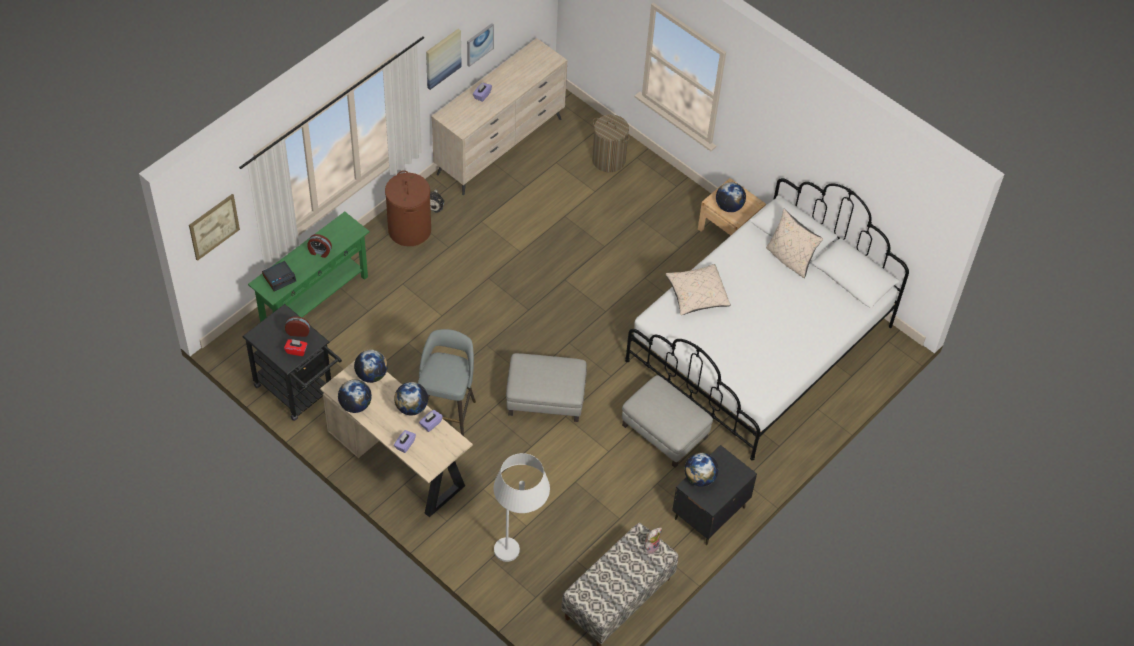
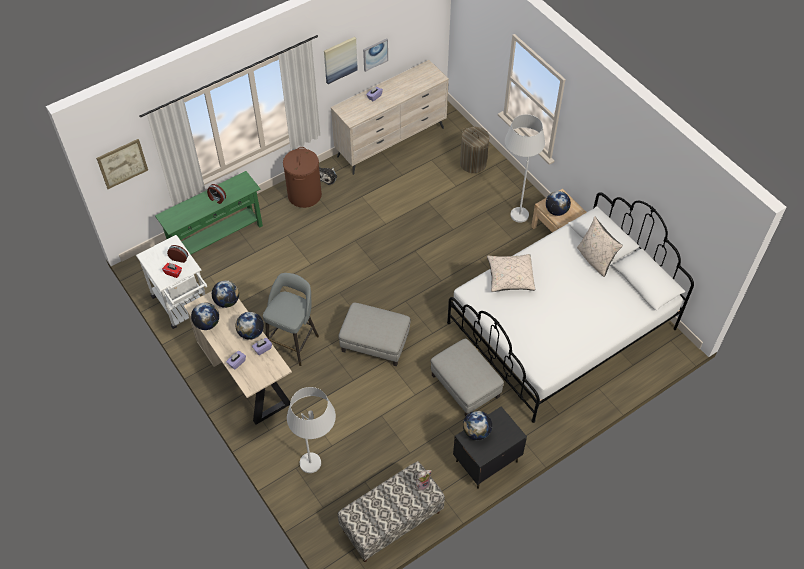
camera: 15 degrees right, 0 degrees up
(279, 278) = (180, 214): alarm clock -> none
(298, 392) = (183, 306): black cart -> white cart
(673, 208) = (515, 207): none -> white floor lamp

